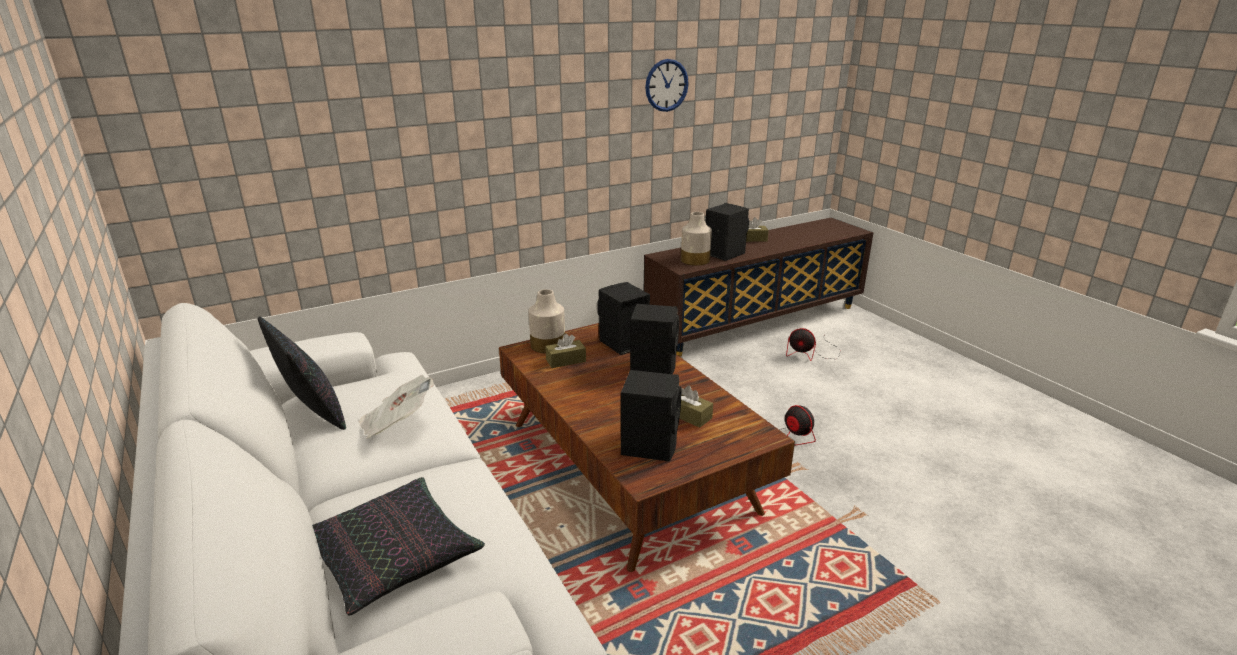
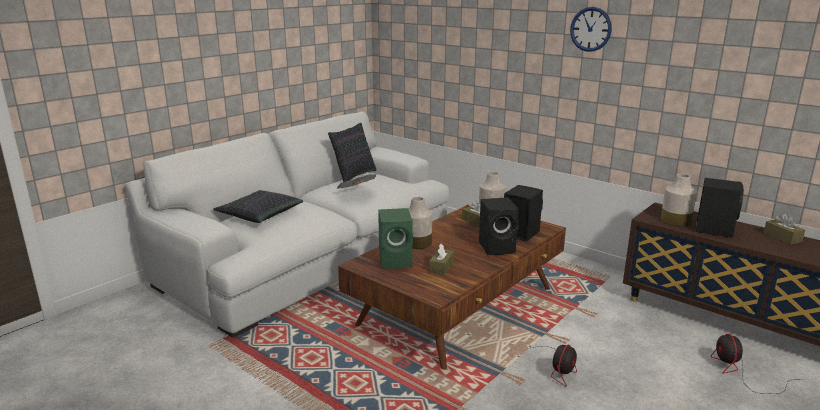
camera: 70 degrees right, 5 degrees down
(602, 416) = (418, 242): none -> beige vase
(650, 444) = (397, 260): black speaker -> green speaker
(666, 85) = (708, 52): wall clock -> wall clock (590, 29)

